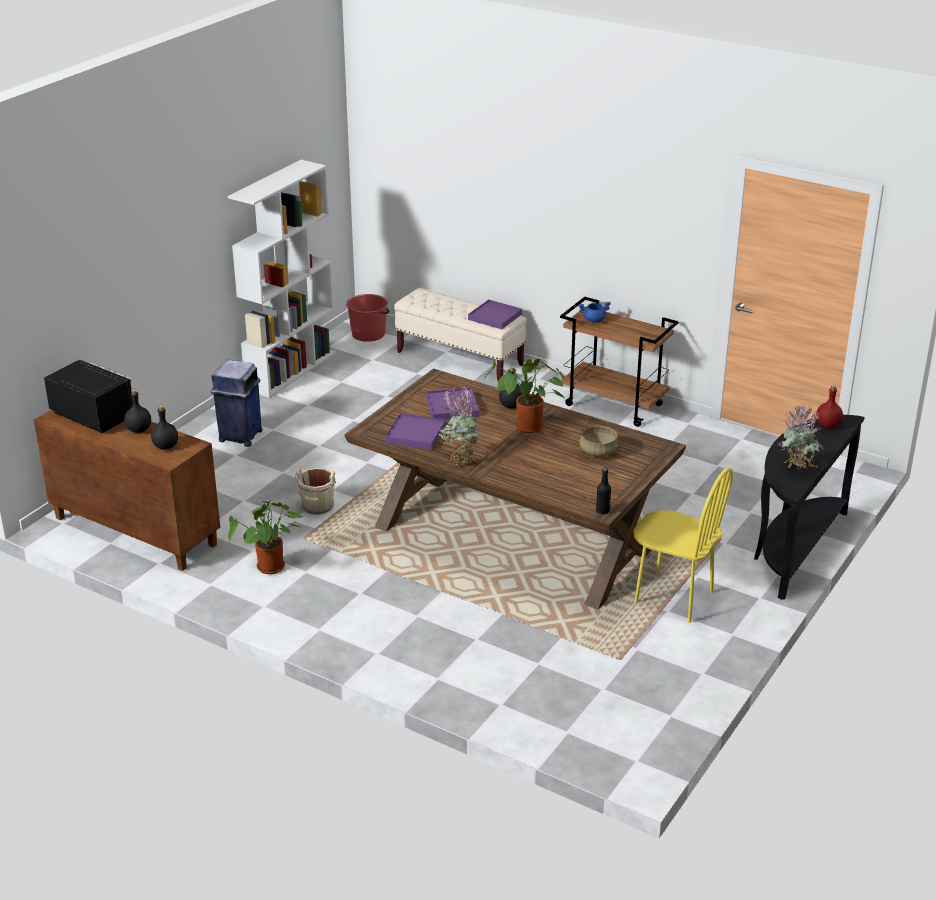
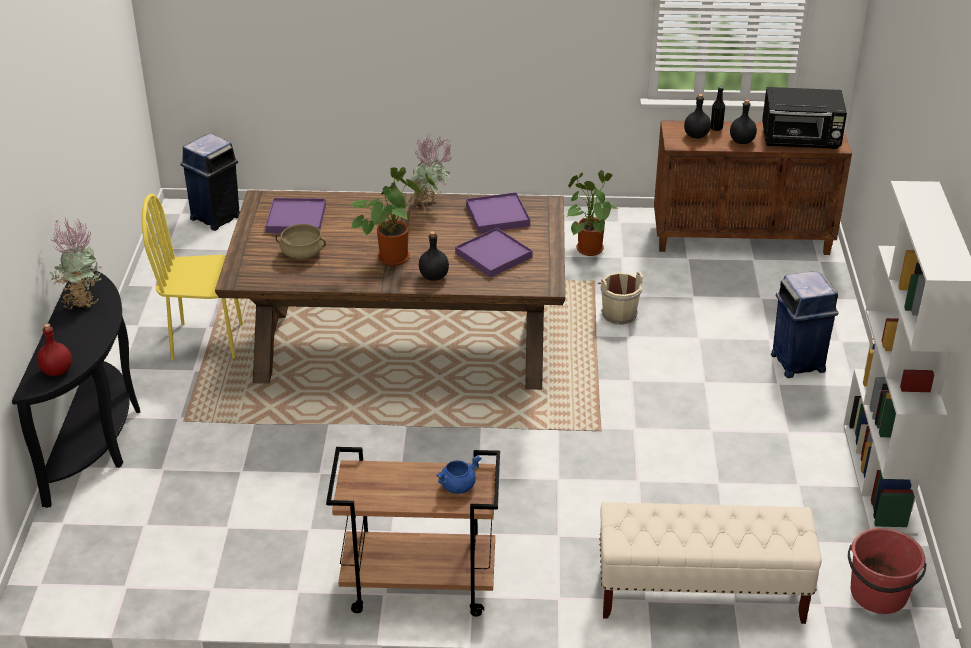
camera: 150 degrees right, 5 degrees up
(494, 317) = (642, 527): purple tray -> purple tray (296, 219)
(598, 739) = (216, 217): none -> blue trash can
(602, 511) = (260, 198): black bottle -> black bottle (716, 128)

